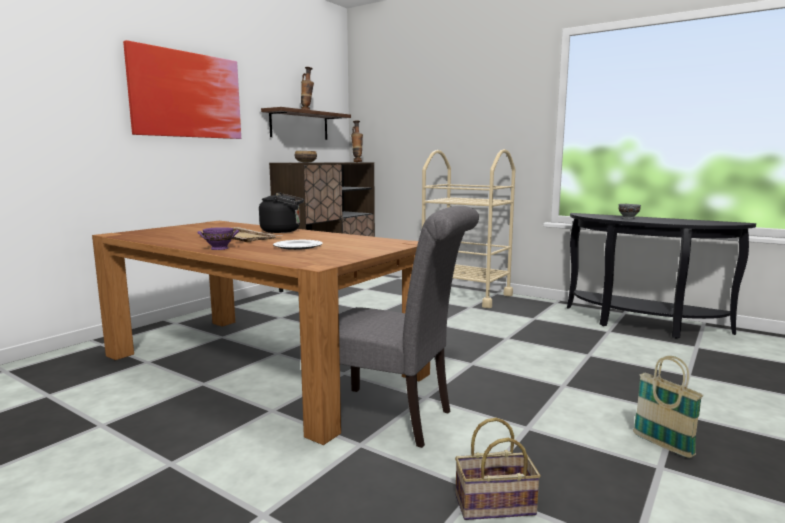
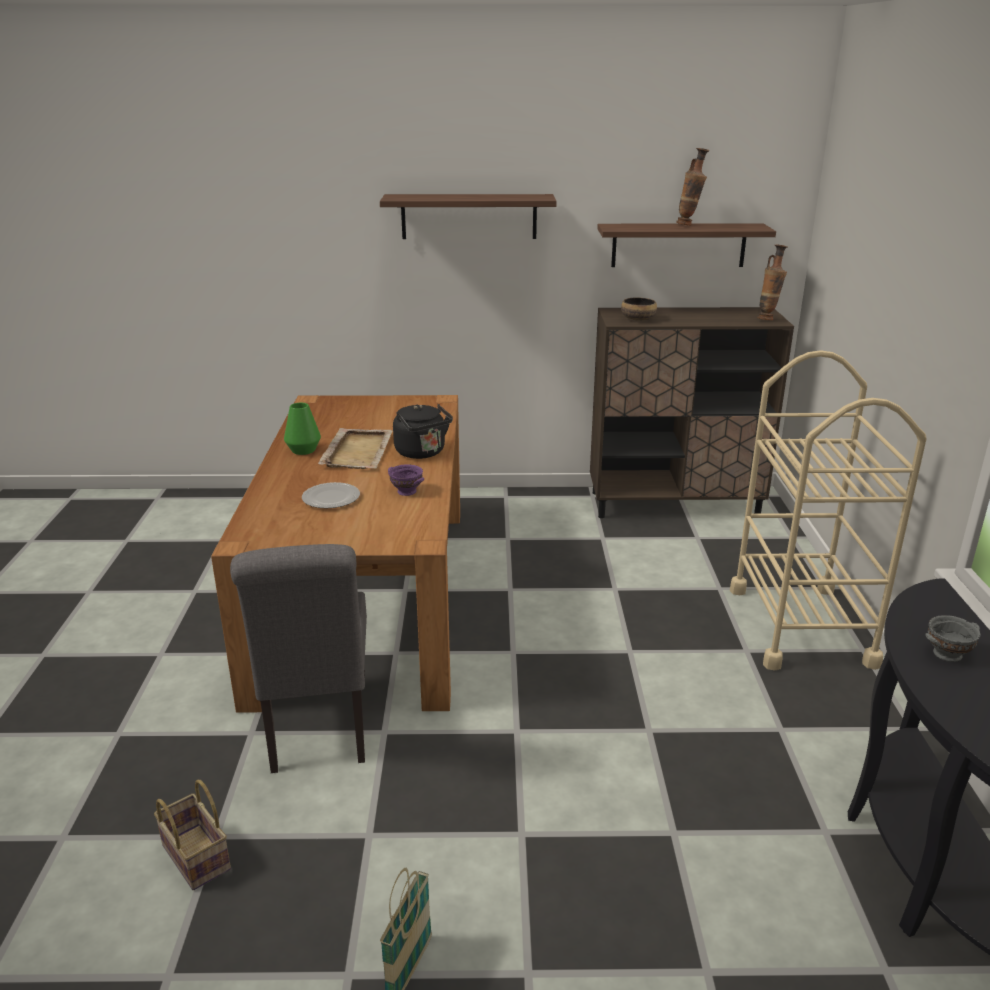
camera: 55 degrees right, 15 degrees up
(186, 95) = (469, 216): picture -> shelf
(198, 243) = (303, 450): none -> green vase
(220, 248) = (282, 471): purple bowl -> purple bowl (407, 492)

